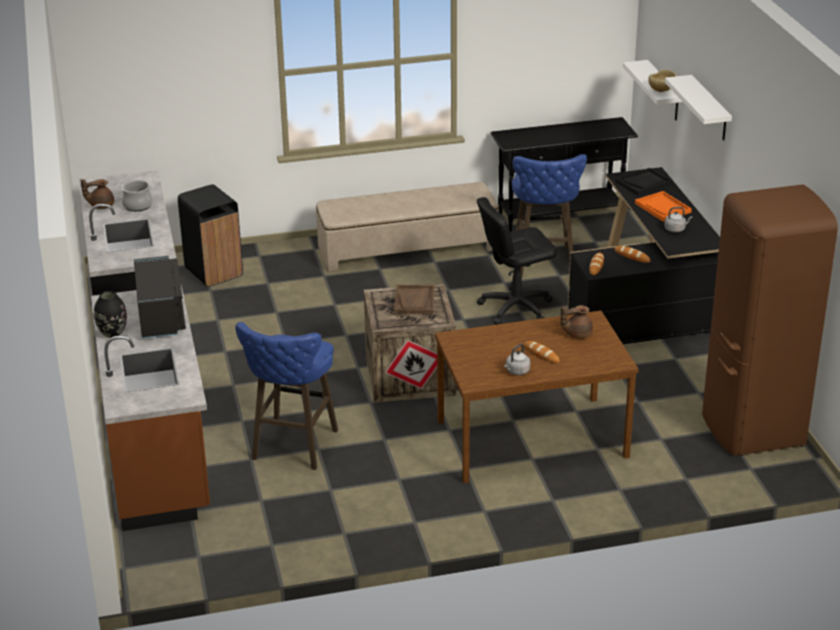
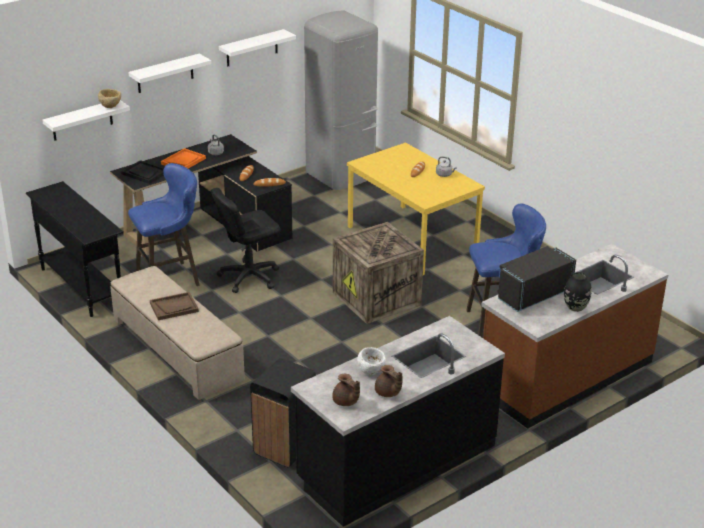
camera: 115 degrees left, 0 degrees up
(137, 205) = (371, 371): cooking pot -> white bowl
(414, 301) = (368, 243): brown tray -> brown tray (174, 307)
(515, 308) = (249, 277): black office chair -> black office chair turned 105 degrees clockwise
(531, 439) = (413, 239): brown dining table -> yellow dining table
(577, 334) = (383, 164): brown teapot -> brown teapot (346, 402)
(750, 430) = (342, 176): brown fridge -> grey fridge
(765, 163) = (252, 48): none -> white shelf

